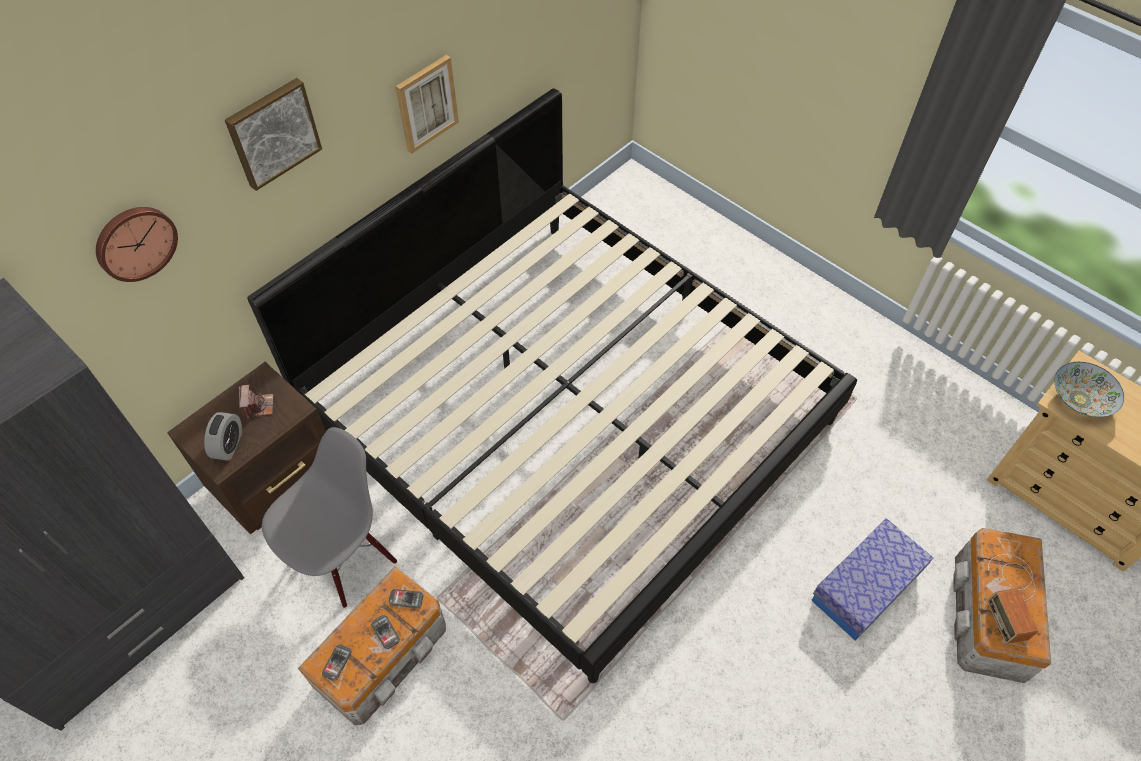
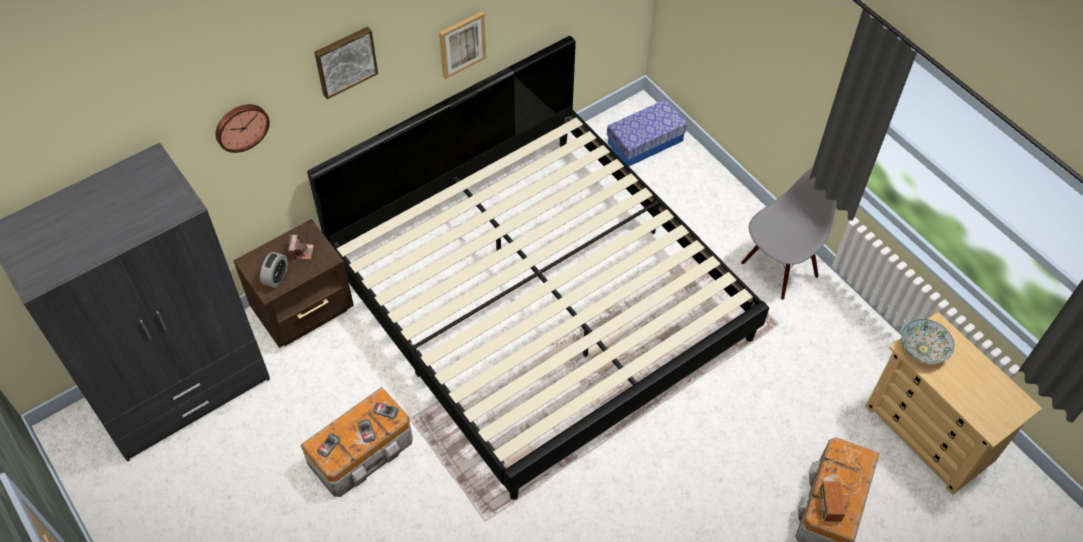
camera: 10 degrees right, 0 degrees up
(343, 558) = (345, 378): grey chair -> grey chair (779, 268)
(865, 587) = (740, 469): storage box -> storage box (645, 142)

